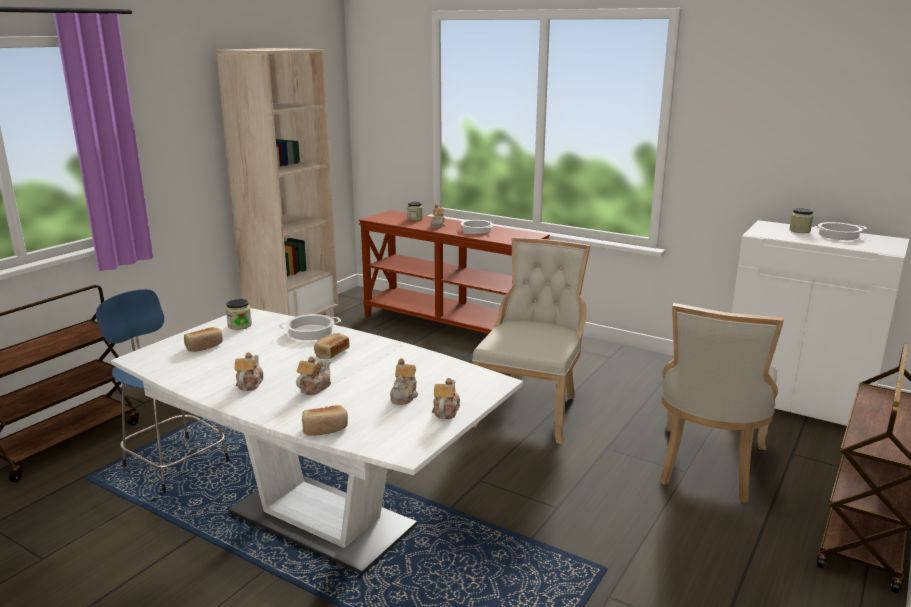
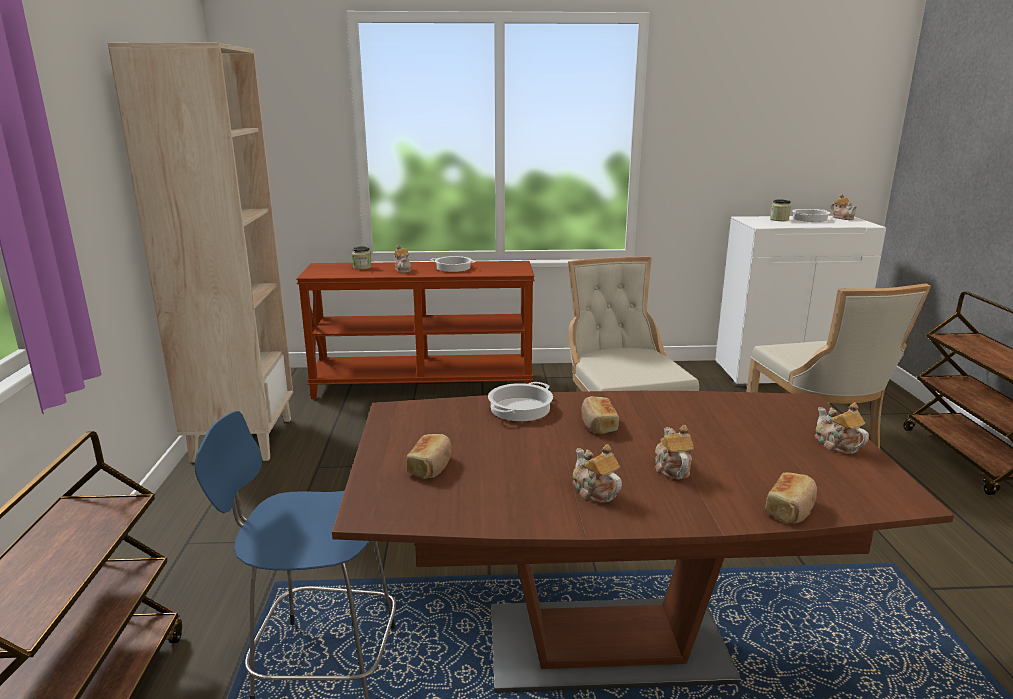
camera: 35 degrees left, 0 degrees up
(239, 325) = (417, 426): jar -> none
(321, 519) = (606, 644): white dining table -> brown dining table
(404, 396) = (770, 444): teapot -> teapot (842, 218)

